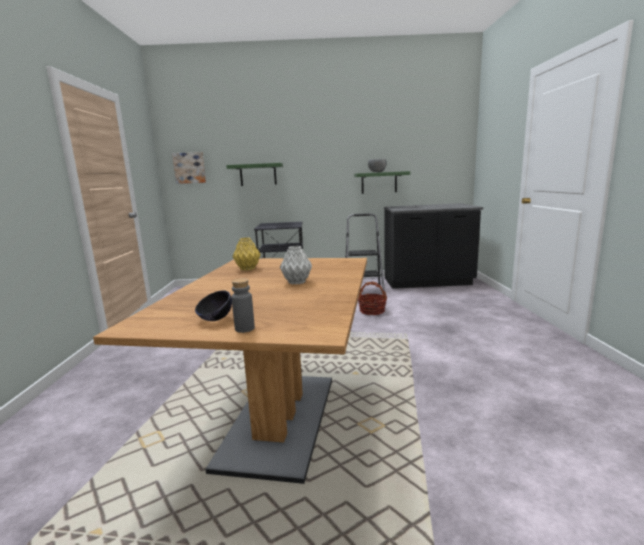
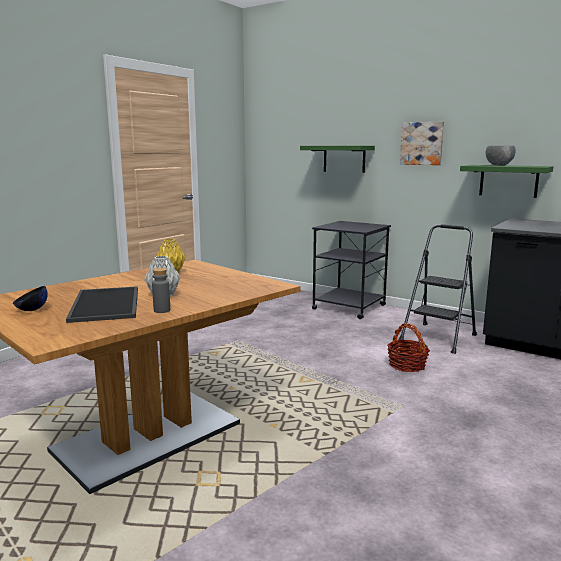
camera: 35 degrees right, 0 degrees up
(189, 168) = (273, 146): picture -> picture (422, 143)
(244, 328) = (25, 322): grey bottle -> grey bottle (162, 310)
(273, 298) = (107, 304): none -> tray

